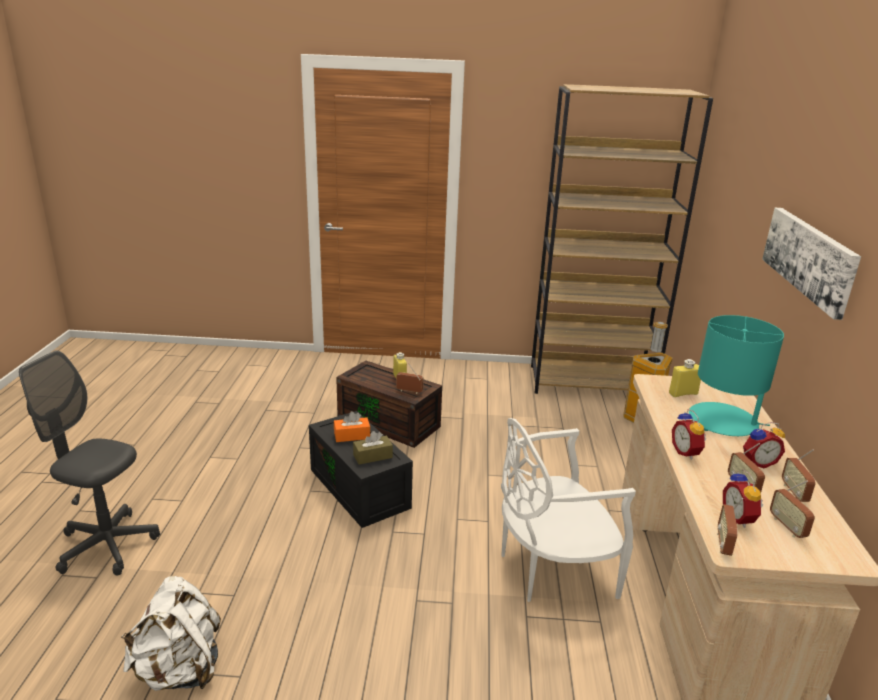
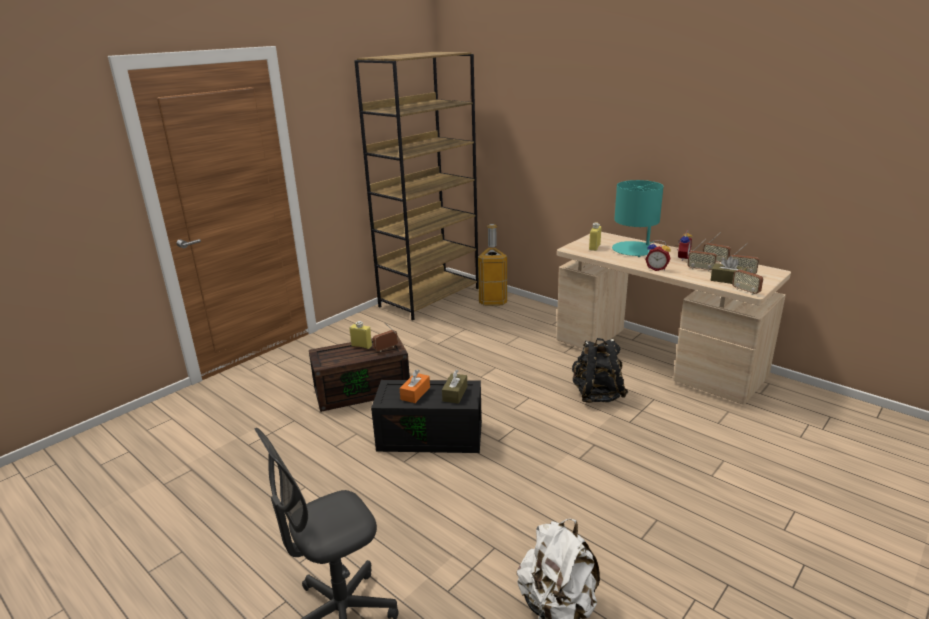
camera: 50 degrees left, 0 degrees up
(552, 569) = (597, 395): white chair -> black backpack
(739, 518) = (727, 280): alarm clock -> brown tissue box
(809, 258) = (638, 135): picture -> none

